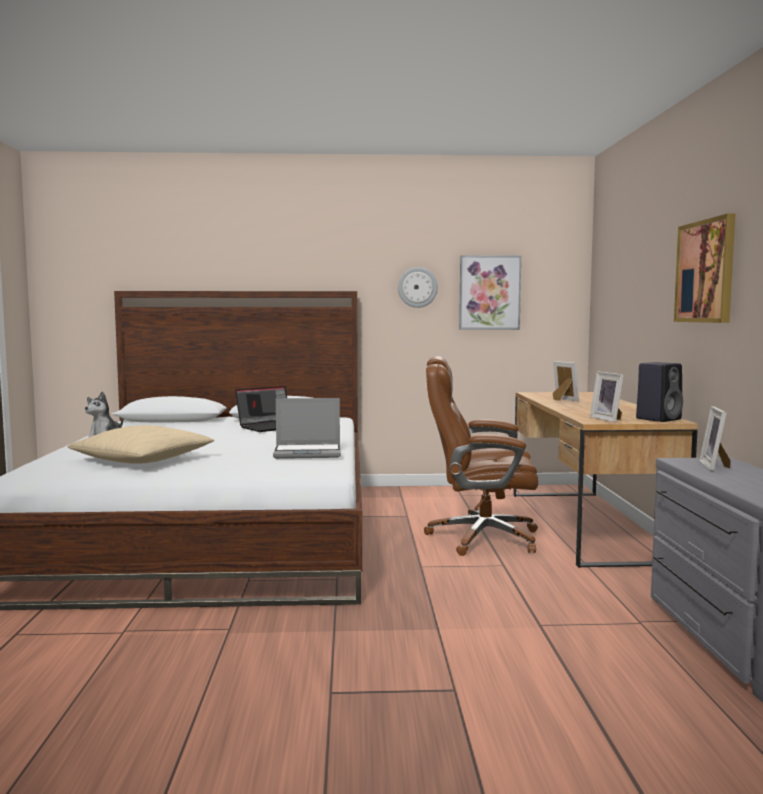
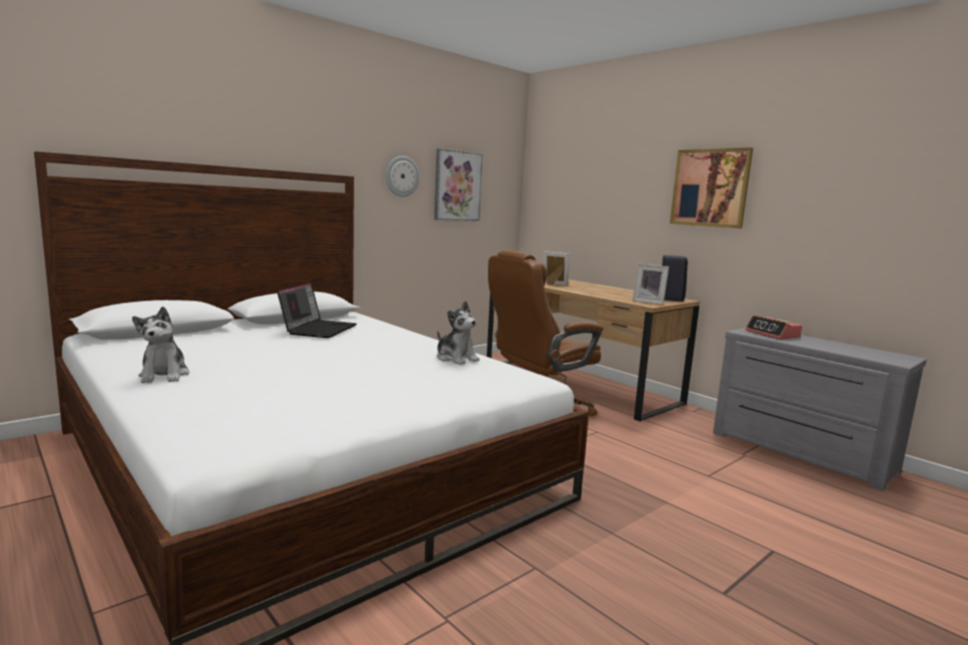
camera: 40 degrees left, 5 degrees up
(143, 460) = (315, 397): beige pillow -> none
(308, 453) = (456, 358): laptop -> plush toy
(716, 466) = (772, 334): picture frame -> alarm clock

